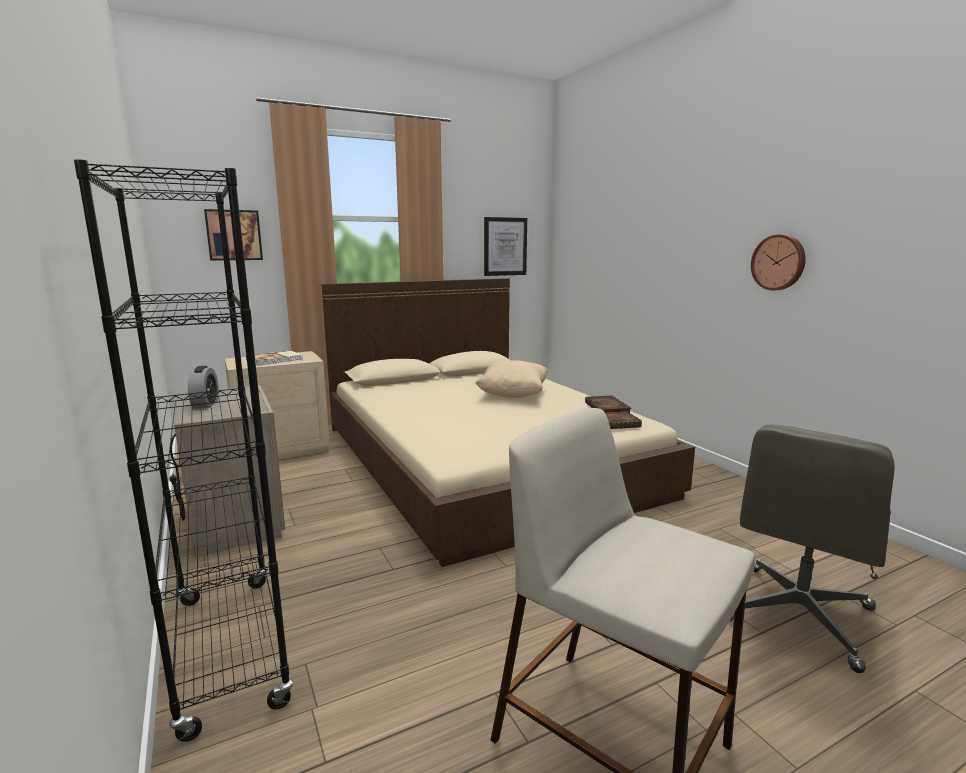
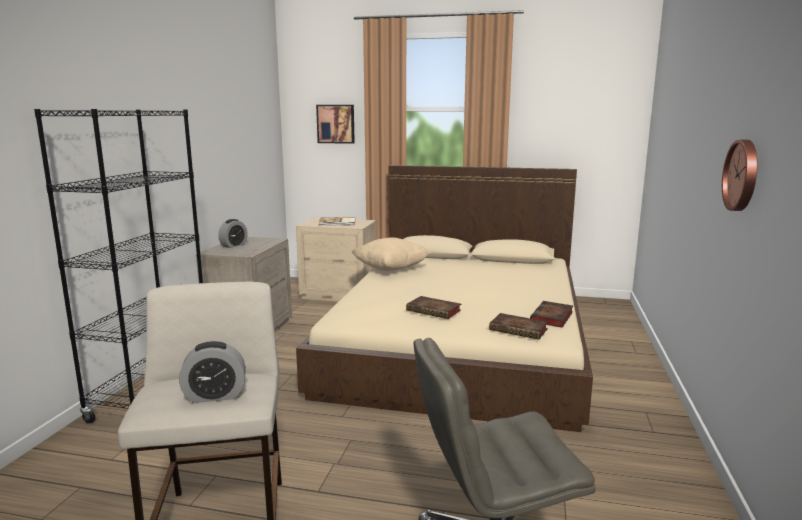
camera: 40 degrees right, 0 degrees up
(505, 246) = (587, 135): picture -> none
(513, 395) = (494, 286): beige pillow -> beige pillow (391, 269)
(519, 426) = (435, 311): none -> book
(684, 555) = (215, 396): none -> alarm clock

